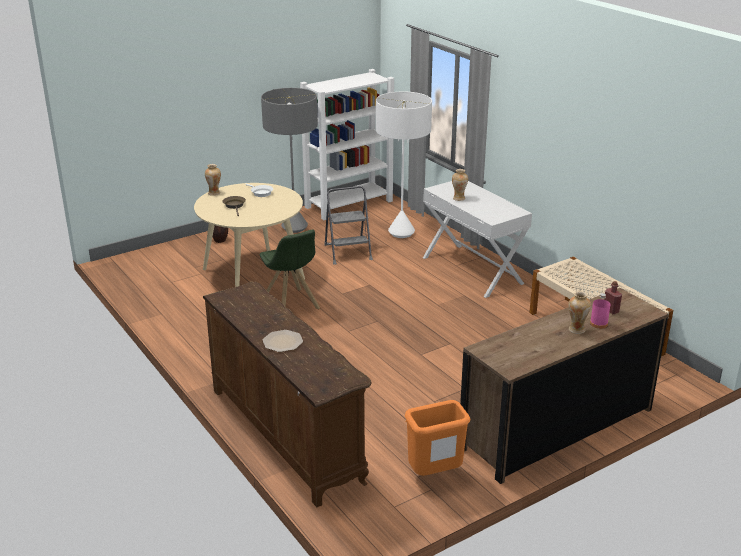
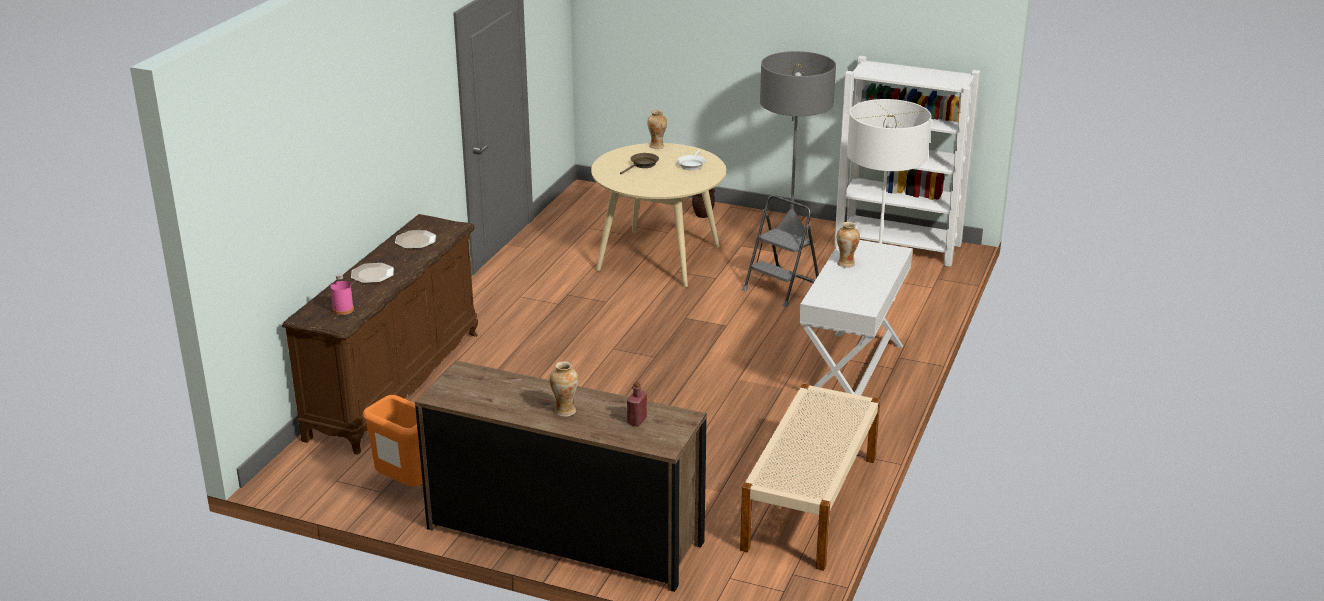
camera: 55 degrees right, 0 degrees up
(250, 309) = (415, 241): none -> plate
(290, 304) = (625, 299): green chair -> none
(598, 324) = (595, 421): pink bottle -> pink bottle (343, 310)

